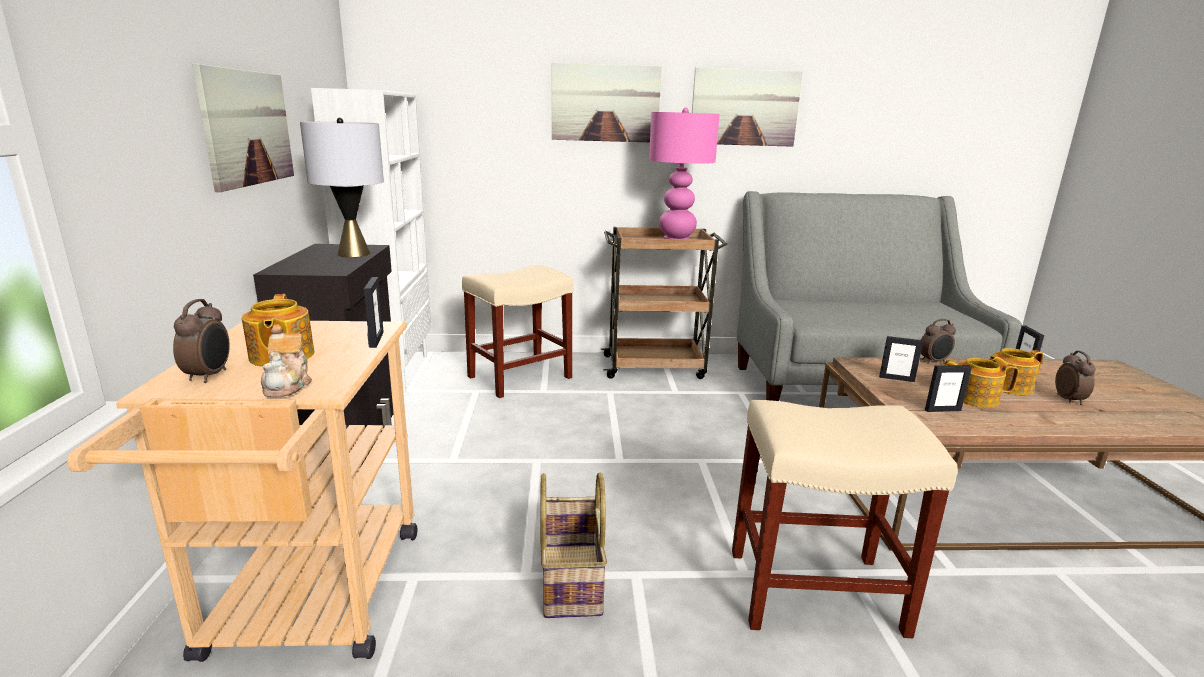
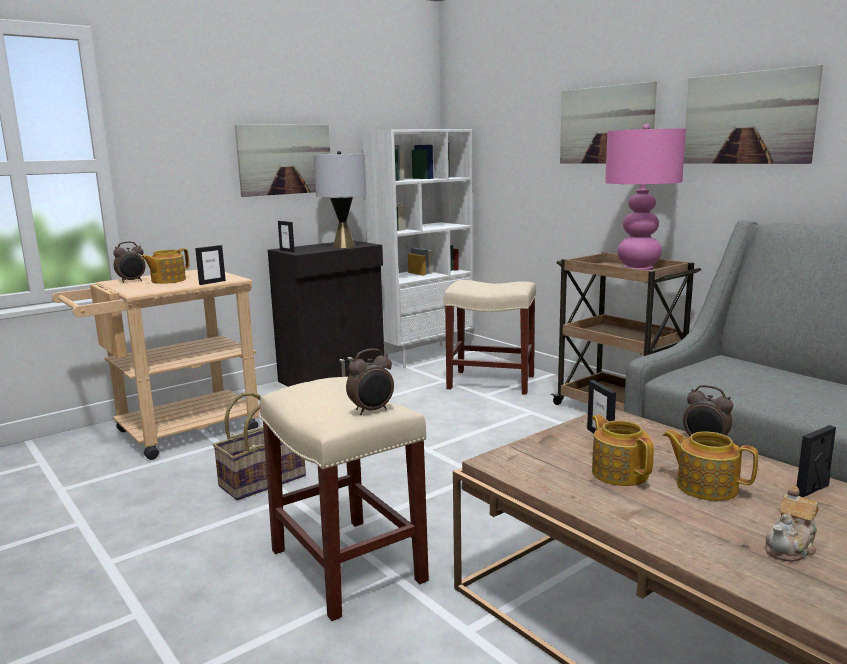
camera: 55 degrees right, 5 degrees down
(288, 385) = (132, 288): teapot -> teapot (791, 547)
(942, 410) = (548, 463): picture frame -> picture frame (287, 251)
(1069, 400) = (740, 524): alarm clock -> alarm clock (372, 411)

